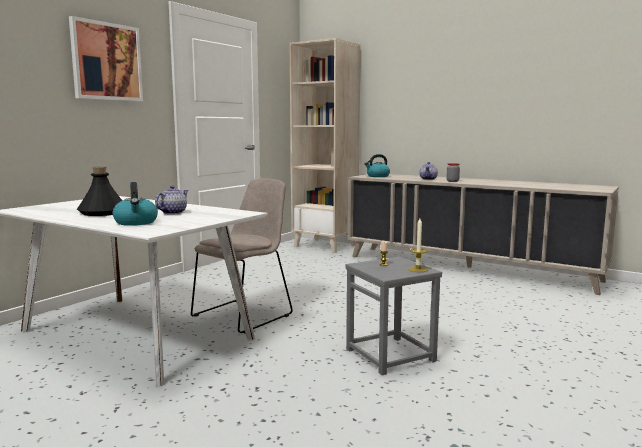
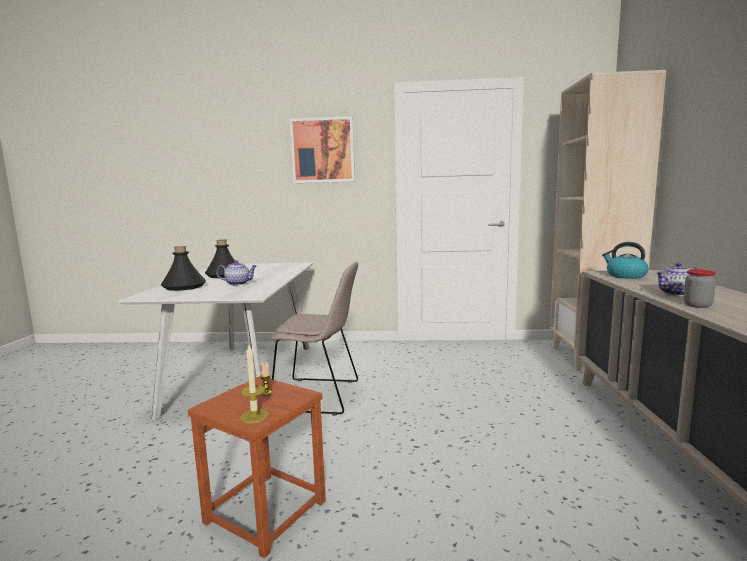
camera: 60 degrees right, 0 degrees up
(136, 222) = (184, 287): kettle -> black bottle
(391, 355) = (266, 512): grey stool -> brown stool

